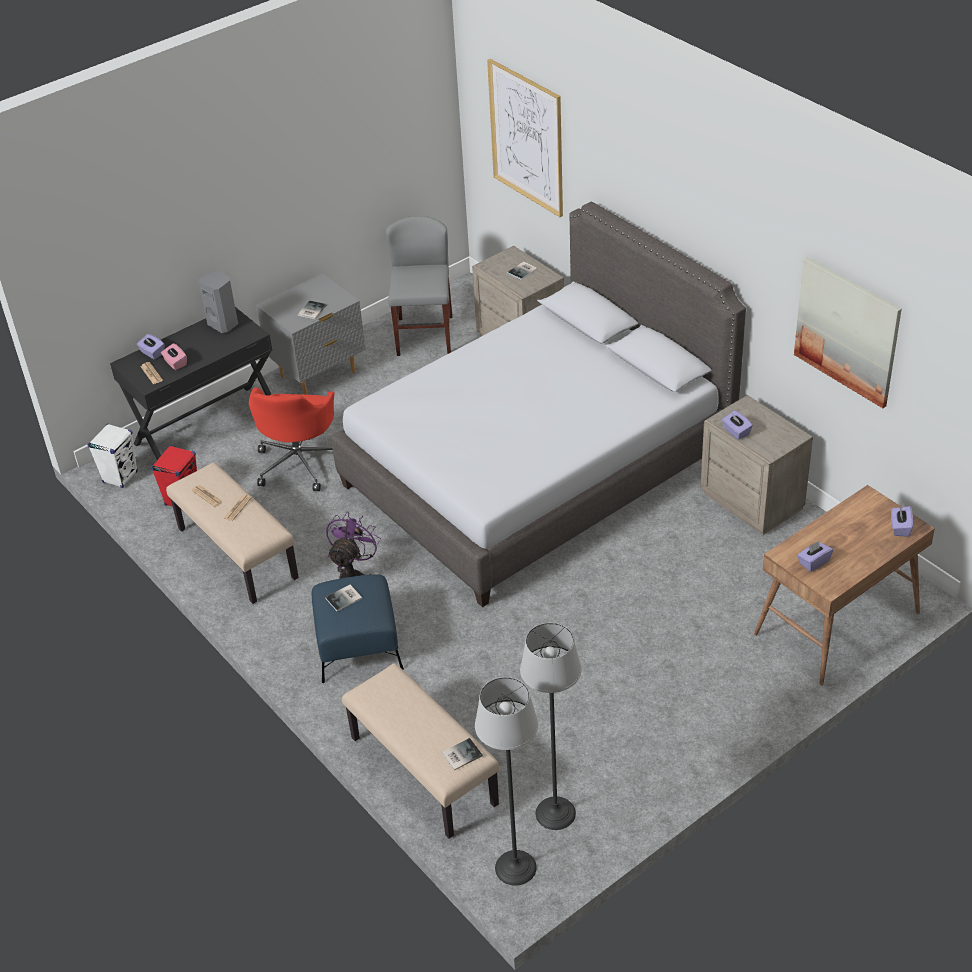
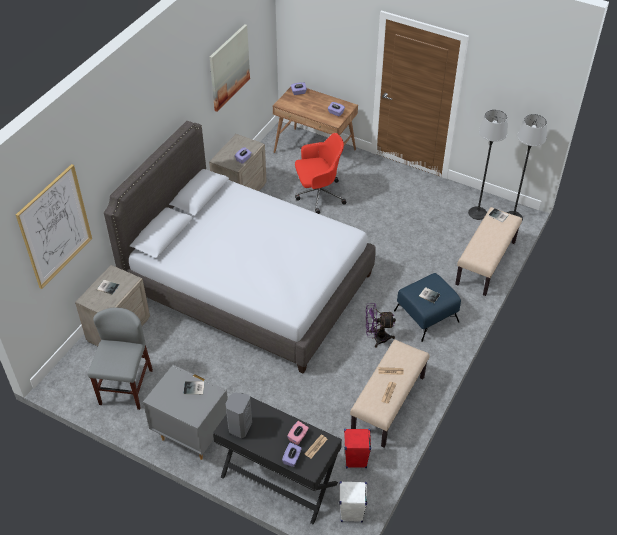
camera: 115 degrees left, 5 degrees up
(300, 462) = (290, 406): red office chair -> red office chair (318, 195)
(424, 336) = (126, 387): grey chair -> grey chair turned 120 degrees clockwise

